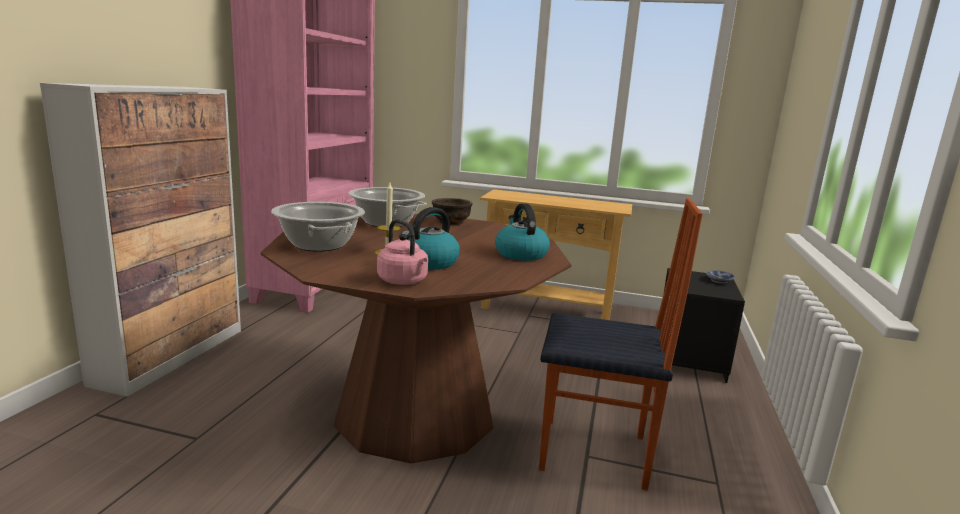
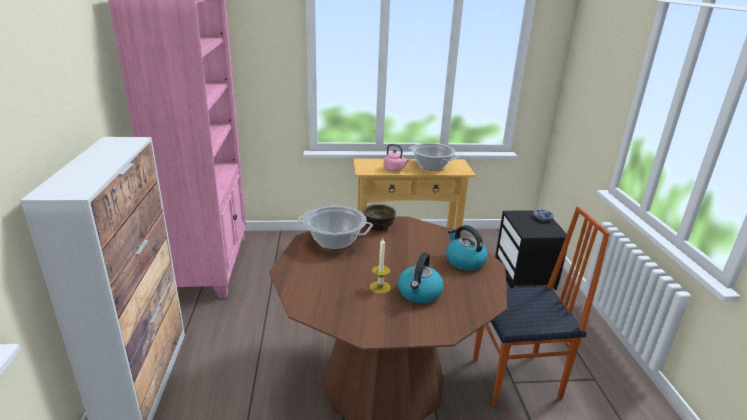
camera: 20 degrees left, 10 degrees up
(319, 245) = (320, 291): cooking pot -> cooking pot (431, 166)
(404, 282) = (428, 325): pink kettle -> pink kettle (395, 169)

